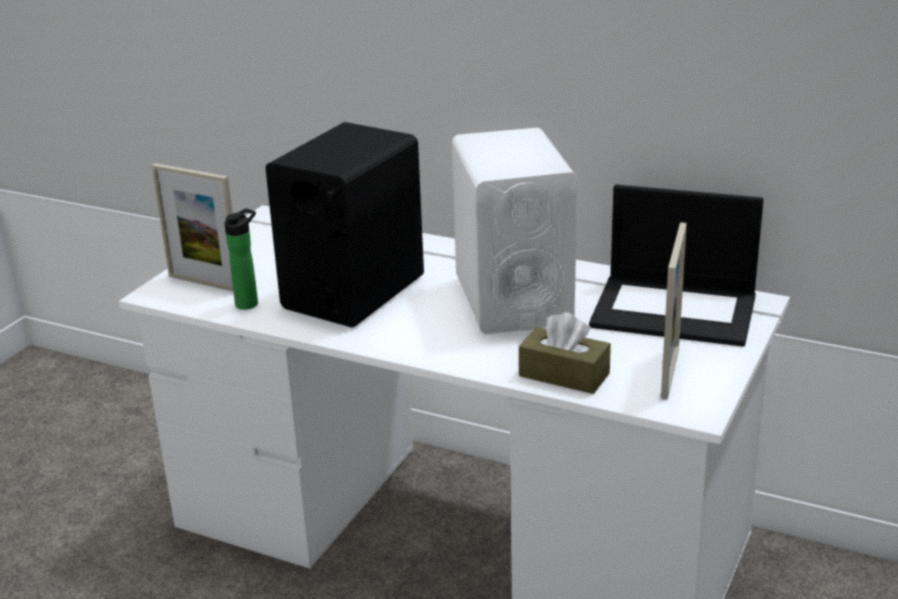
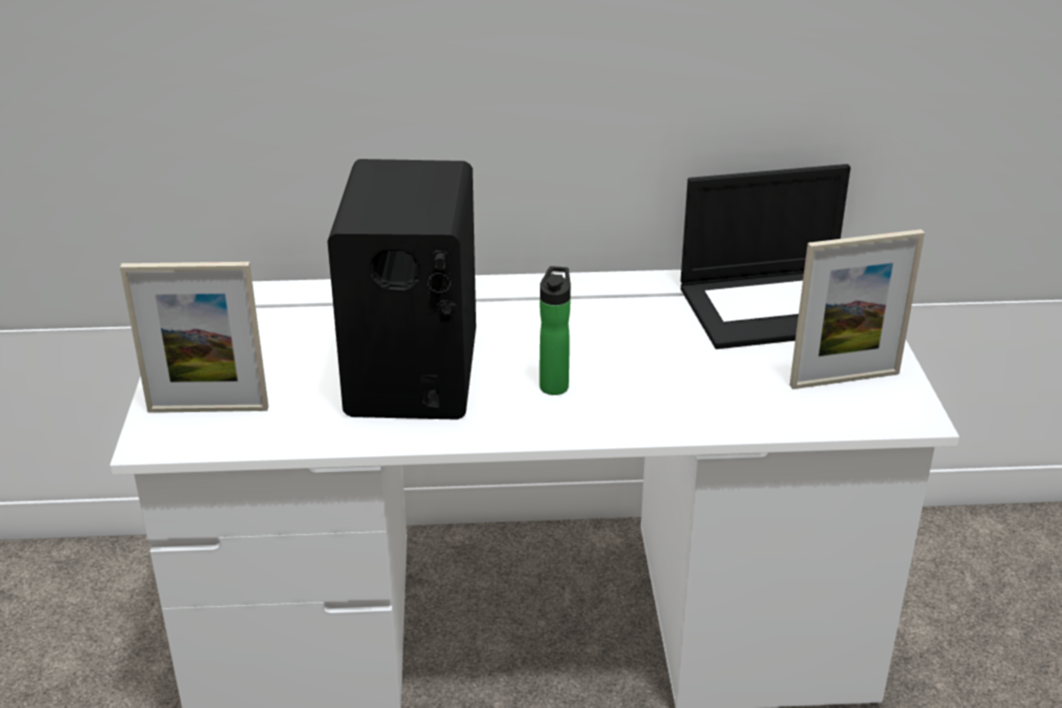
camera: 30 degrees left, 5 degrees up
(249, 303) = (296, 421): bottle -> bottle (554, 384)
(512, 299) = (602, 336): white speaker -> none
(564, 375) = (747, 412): brown tissue box -> none
(670, 372) = (844, 379): picture frame -> picture frame turned 90 degrees clockwise

